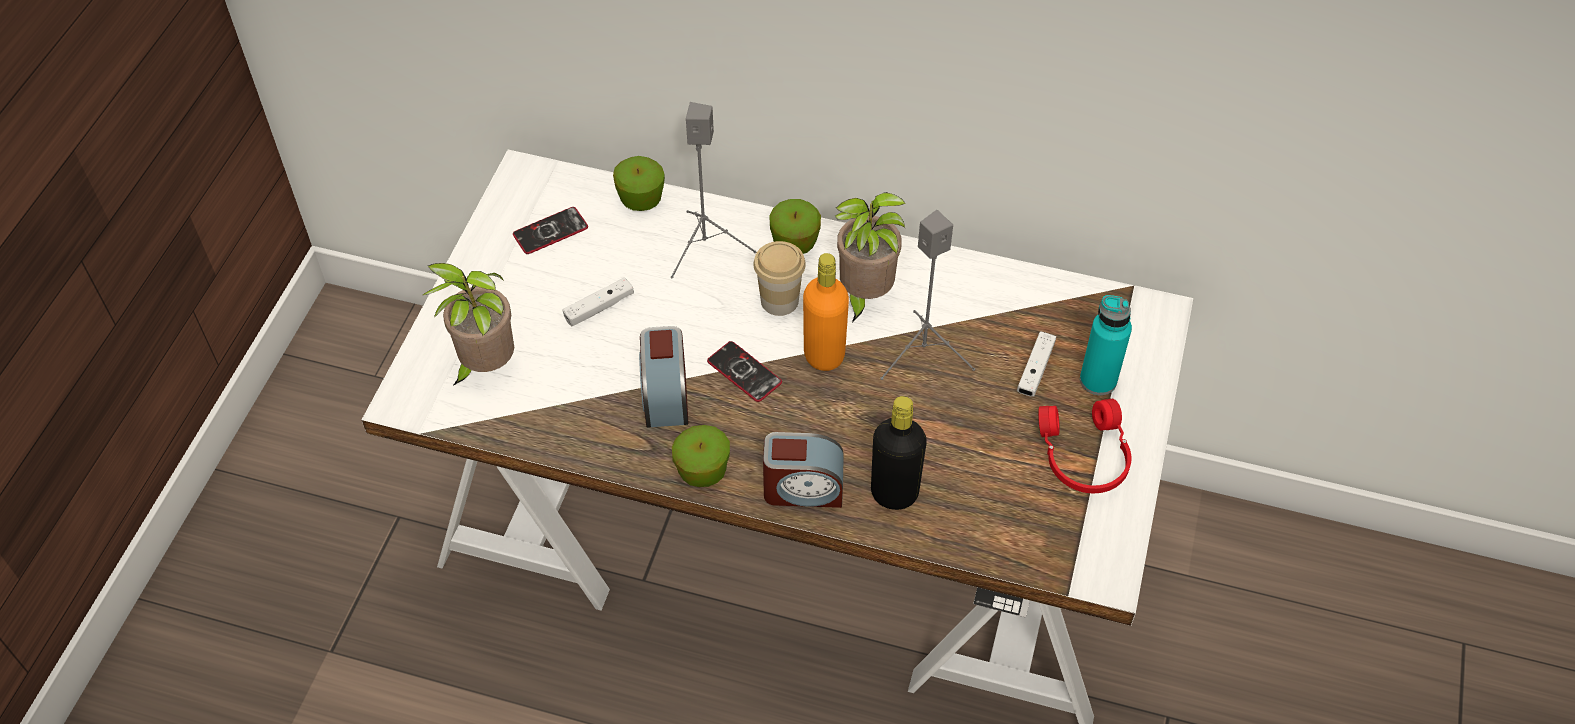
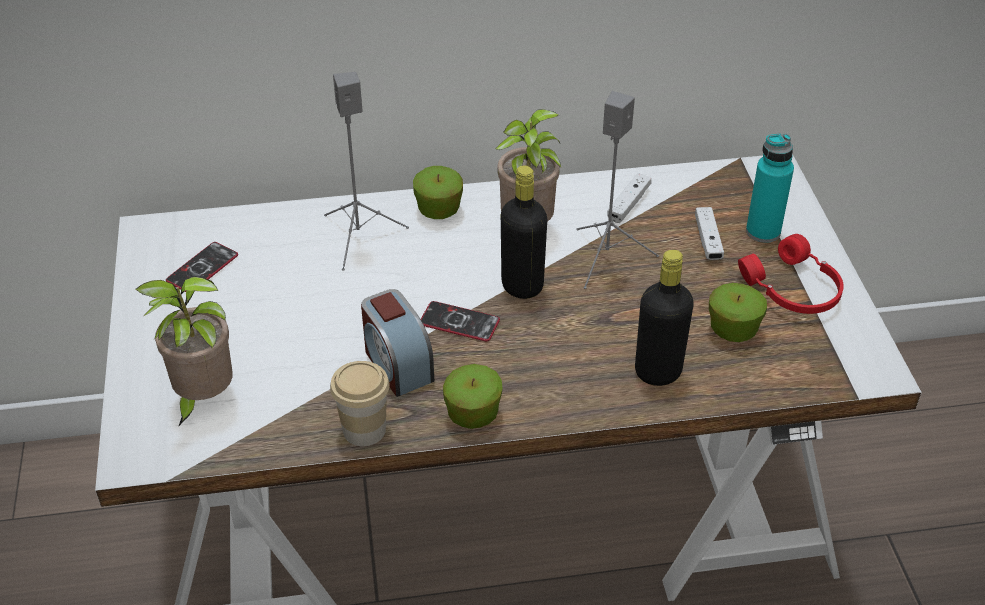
camera: 25 degrees left, 10 degrees down
(599, 307) = (288, 314): white game controller -> white game controller (628, 204)
(641, 199) = (275, 218): apple -> apple (733, 330)
(779, 300) = (454, 257): cup -> cup (364, 430)
(803, 489) = (575, 396): alarm clock -> none
(824, 355) = (522, 286): orange bottle -> black bottle

